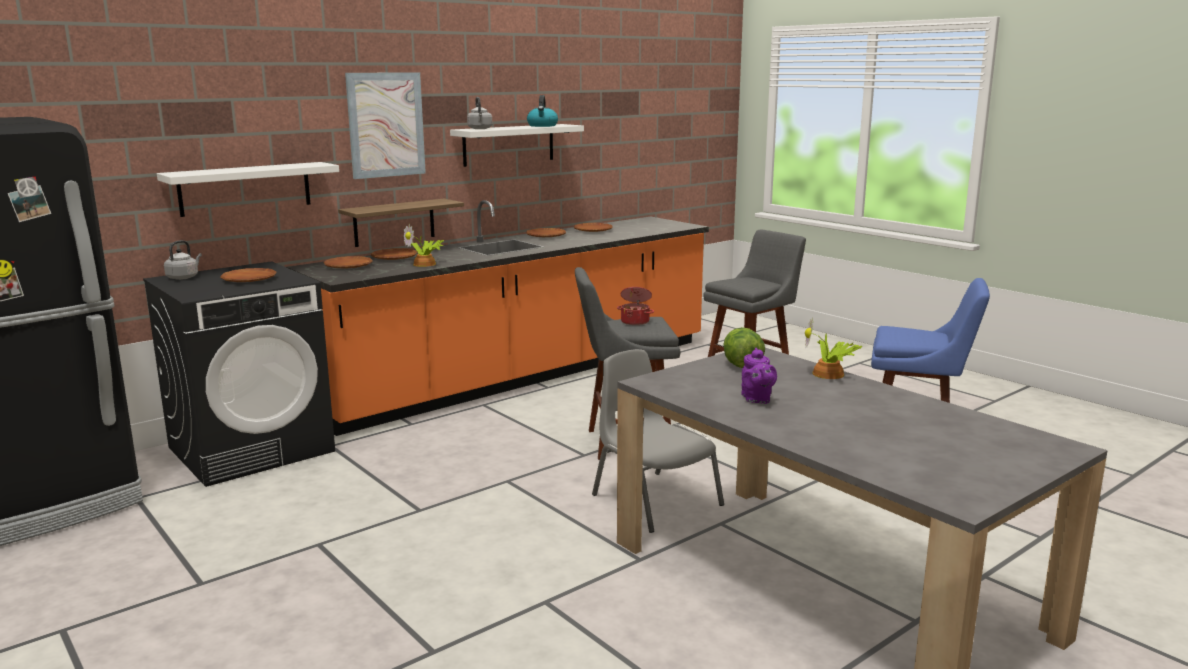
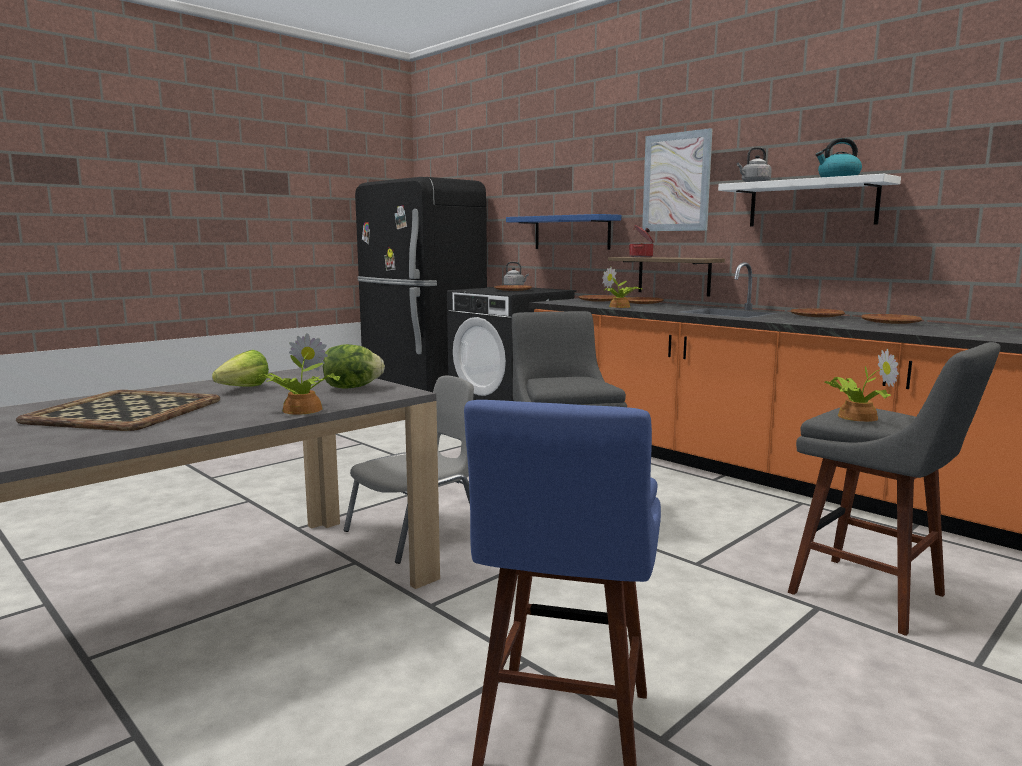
camera: 85 degrees right, 5 degrees down
(245, 188) = (571, 232): white shelf -> blue shelf
(635, 321) = (576, 379): cooking pot -> cooking pot (641, 257)
(752, 284) = (854, 416): none -> potted plant
(756, 399) = (238, 389): purple teapot -> lettuce
(858, 426) = (125, 411): none -> tray

